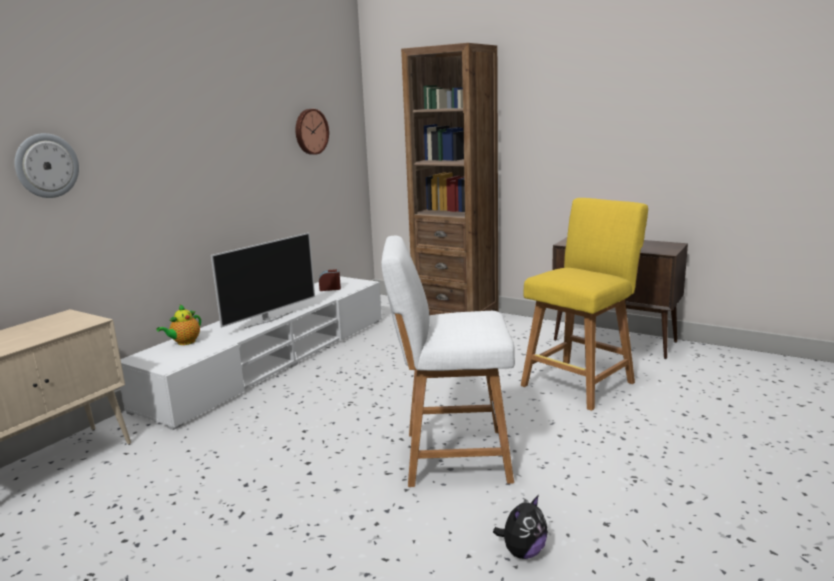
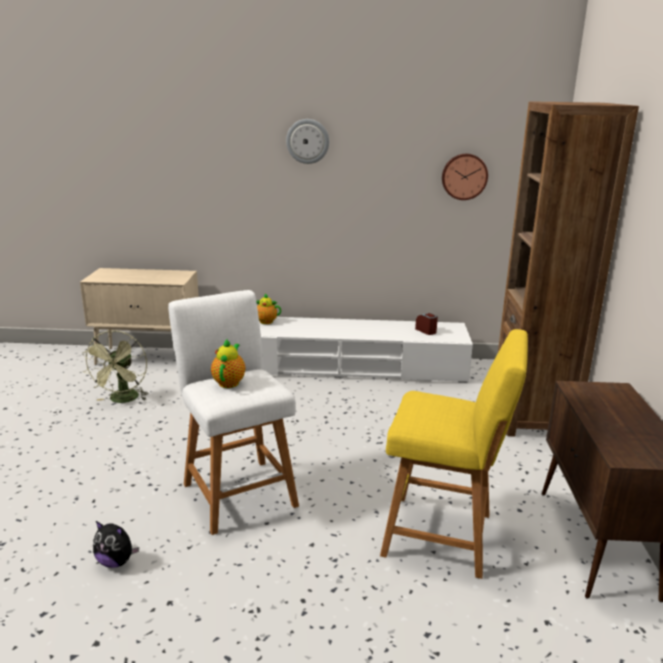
camera: 60 degrees right, 5 degrees up
(46, 165) = (197, 175): wall clock -> wall clock (307, 141)
(143, 508) = (123, 400): none -> green fan
(268, 319) = (331, 332): television -> none
(457, 323) = (229, 382): none -> teapot

